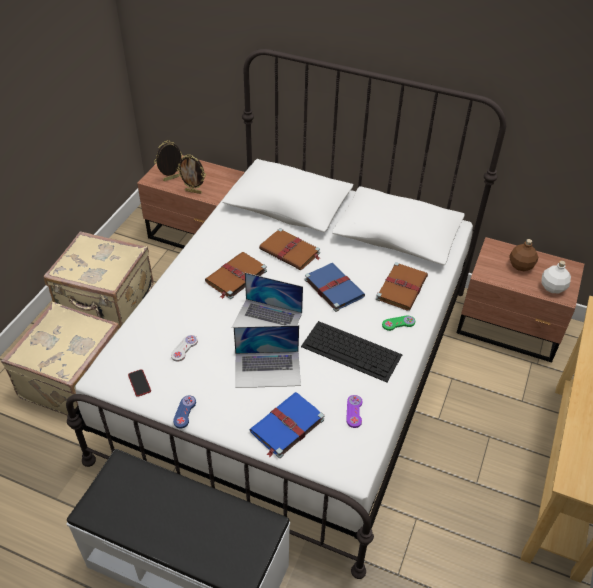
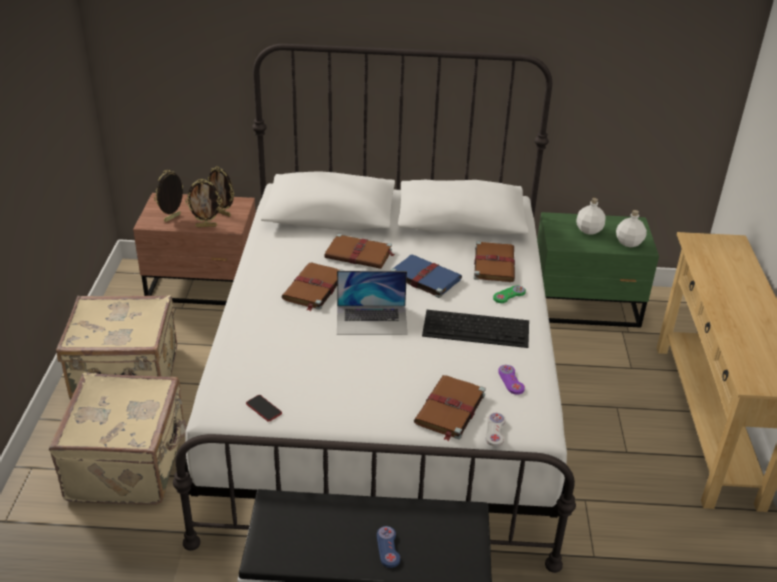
camera: 20 degrees left, 10 degrees down
(184, 348) = (295, 365): white game controller -> white game controller (495, 430)
(184, 412) = (333, 422): blue game controller -> blue game controller (388, 547)
(212, 182) = (223, 213): none -> picture frame
(267, 369) = (399, 363): laptop -> none
(286, 426) = (449, 410): blue book -> brown book
(510, 328) = (586, 306): brown nightstand -> green nightstand
(521, 266) = (589, 230): brown bottle -> white bottle

